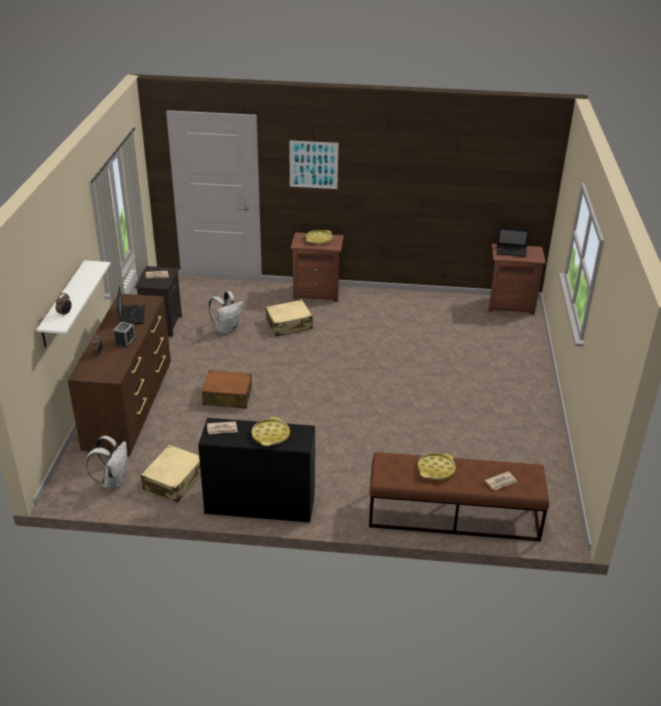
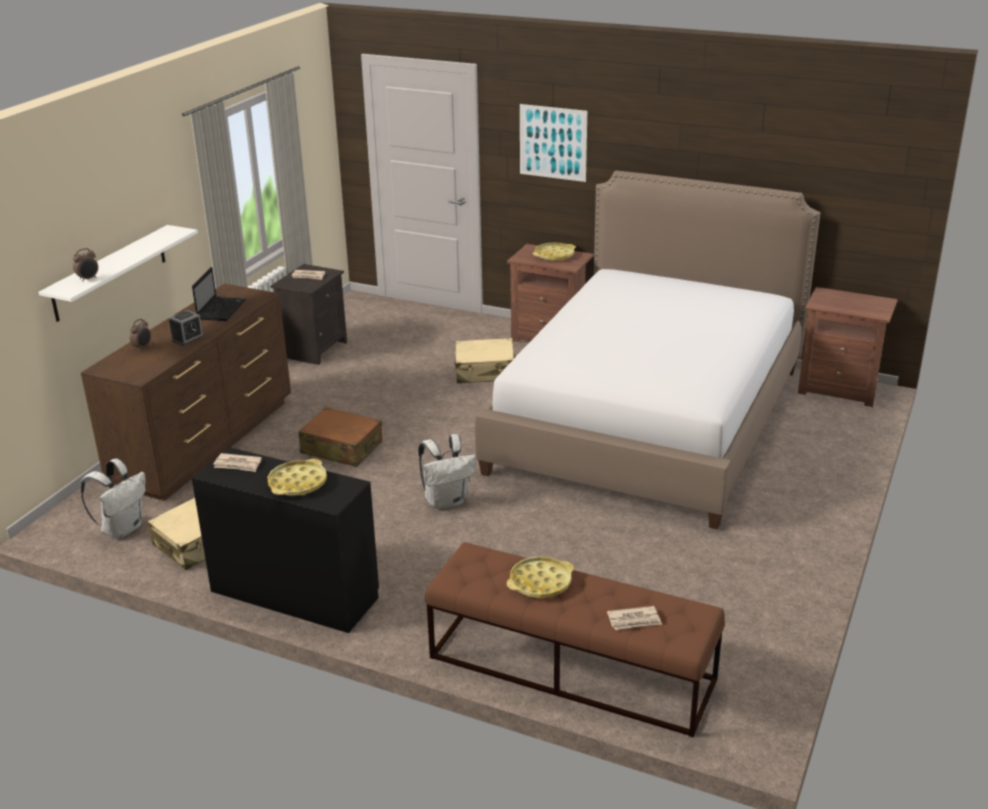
camera: 20 degrees right, 5 degrees down
(227, 329) = (396, 366): white backpack -> white backpack (447, 501)
(411, 343) = (650, 419): none -> bed
(512, 251) = (842, 300): laptop -> none

